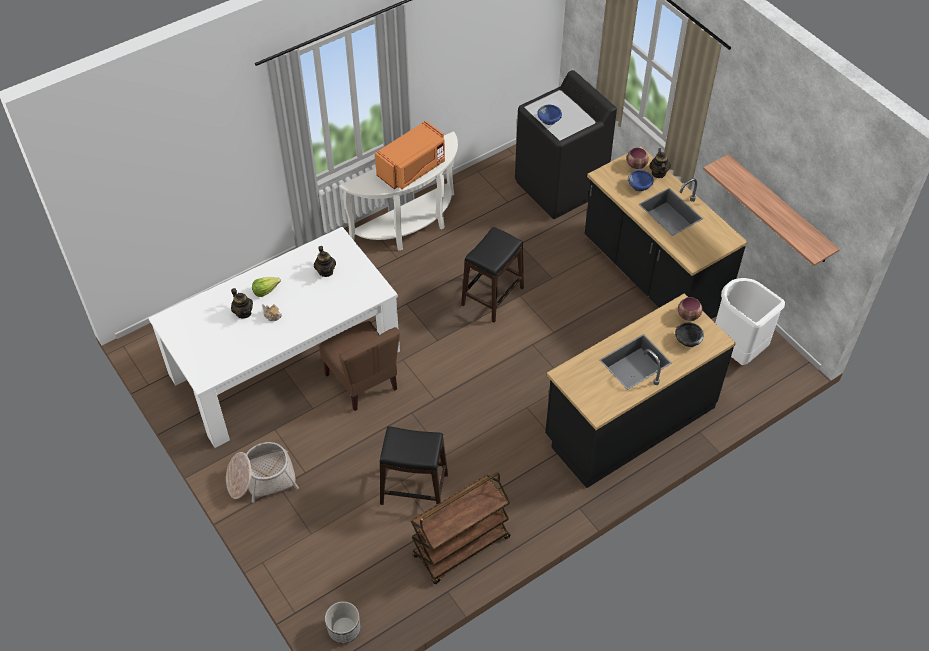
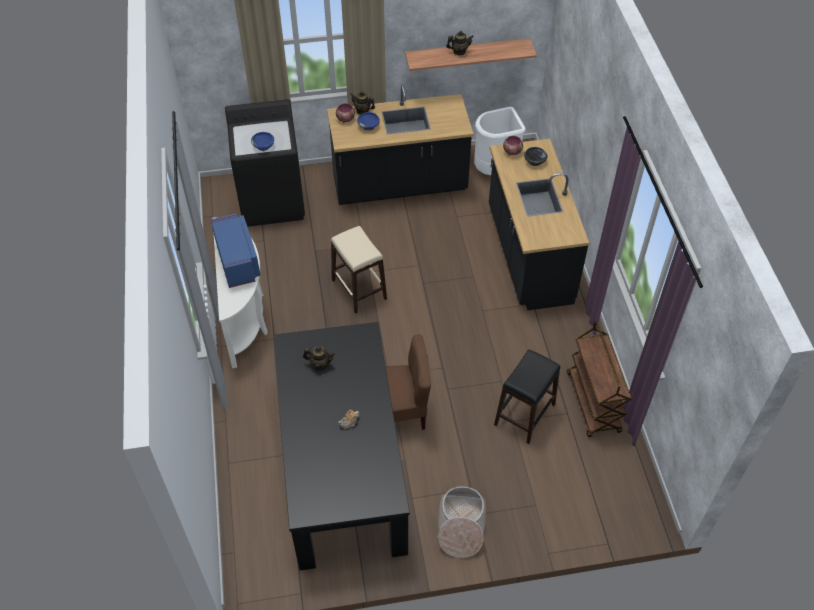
camera: 65 degrees left, 0 degrees up
(243, 312) = (331, 444): teapot -> teapot (459, 51)
(265, 290) = (314, 418): lettuce -> none
(285, 363) = (342, 465): white dining table -> black dining table
(344, 629) = (637, 511): planter -> none
(412, 169) = (238, 261): orange microwave -> blue microwave
(492, 296) = (358, 290): black stool -> beige stool

